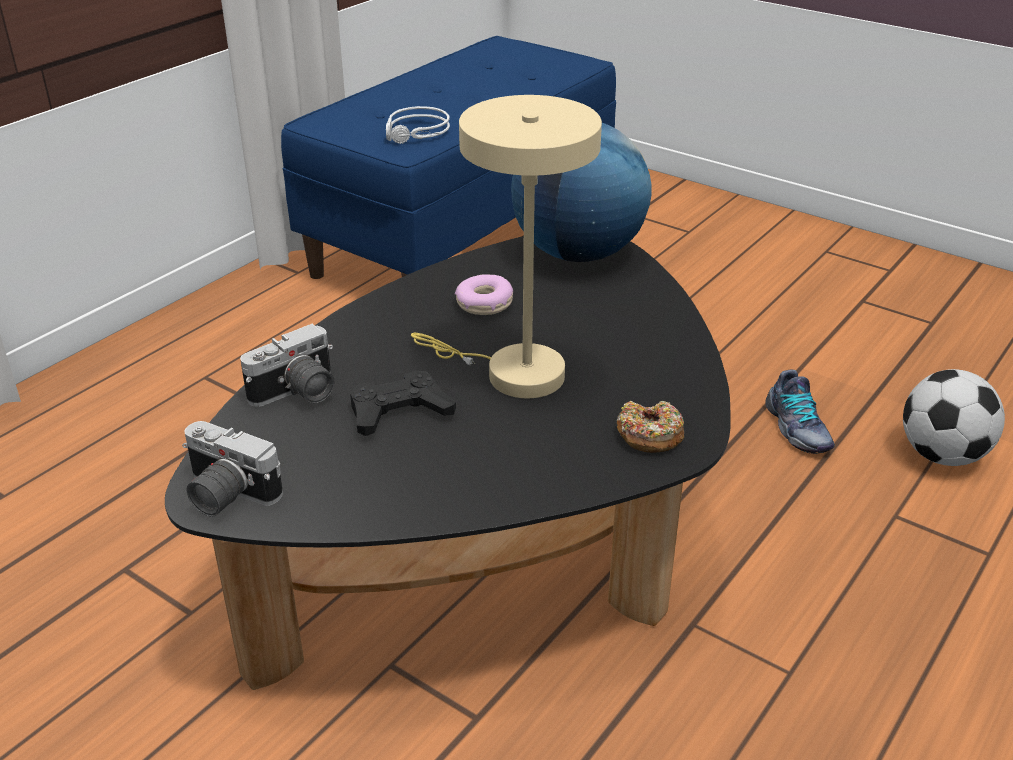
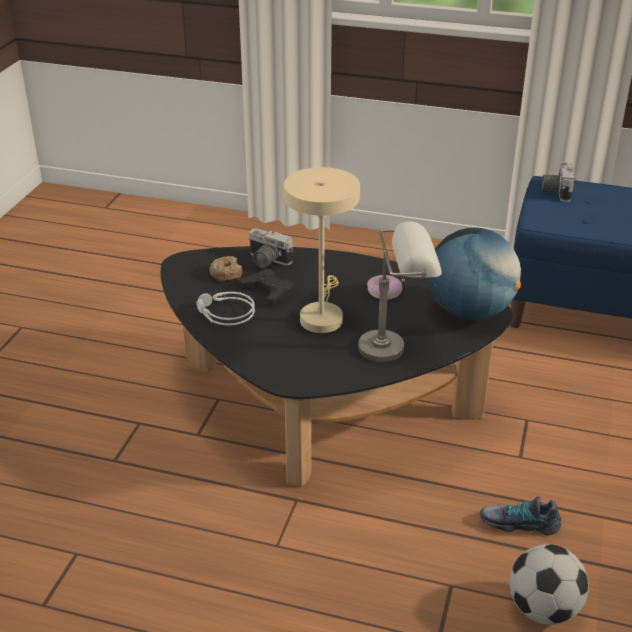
camera: 70 degrees right, 0 degrees up
(224, 495) = (185, 265): camera -> camera (555, 191)
(416, 133) = (569, 218): grey headphones -> grey headphones (224, 314)
(633, 326) = (397, 346): none -> grey table lamp
(649, 435) = (290, 369): donut -> donut (226, 274)
(796, 428) = (519, 523): shoe -> shoe turned 45 degrees clockwise

